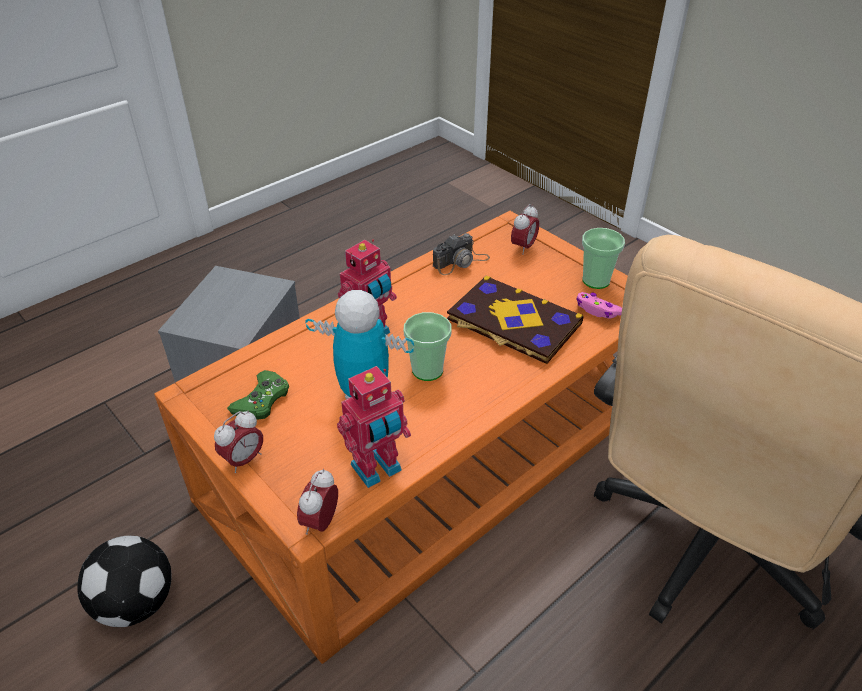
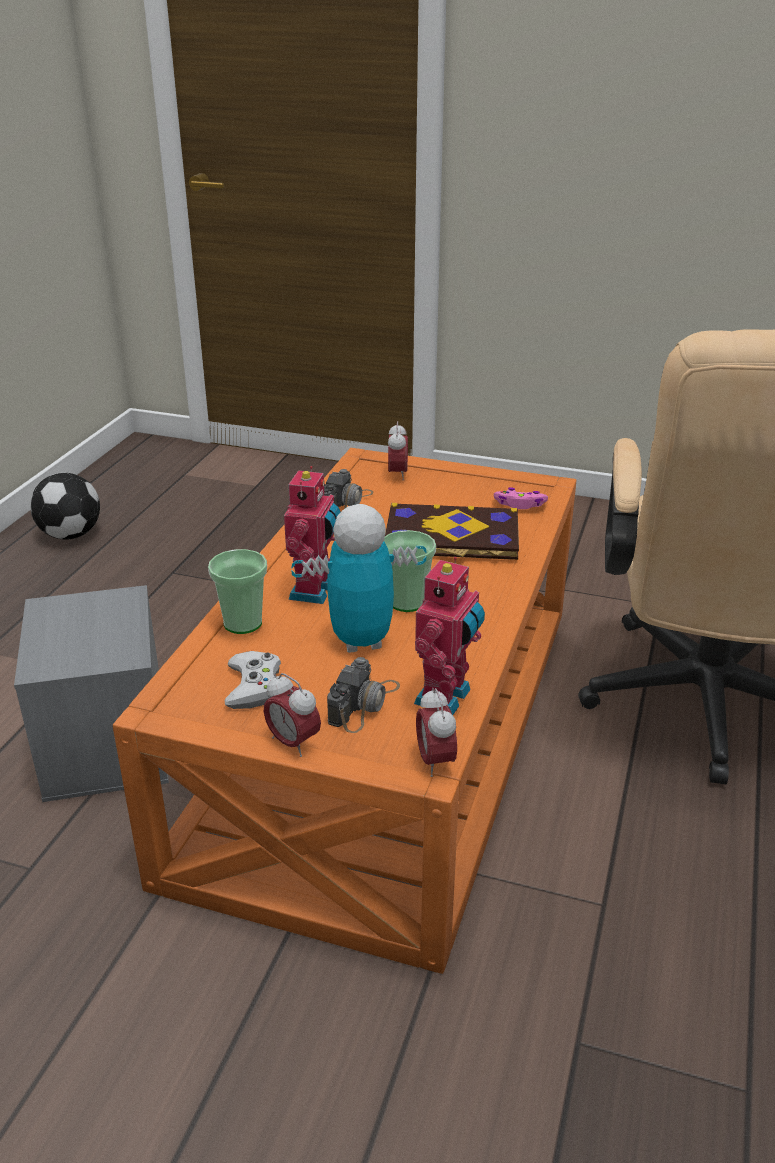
camera: 30 degrees left, 10 degrees down
(137, 602) = (164, 1024): football -> football (71, 534)
(244, 460) = (293, 743): alarm clock -> alarm clock turned 120 degrees clockwise
(262, 400) = (254, 686): green game controller -> white game controller
(319, 448) = (364, 703): none -> camera
(596, 280) = (494, 482): cup -> cup (243, 623)

